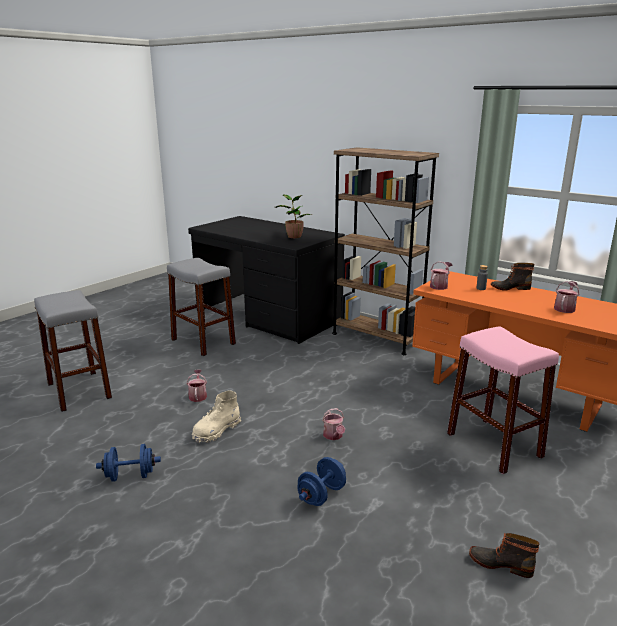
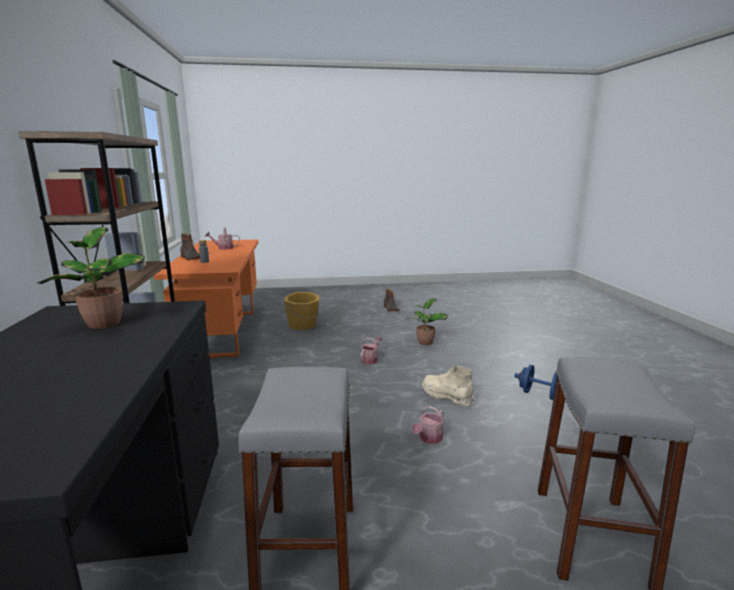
camera: 135 degrees left, 5 degrees down
(216, 431) = (446, 396): beige boot -> beige boot turned 135 degrees counterclockwise
(321, 495) = (424, 343): blue dumbbell -> potted plant
(439, 286) = (214, 269): watering can -> none
(494, 445) = (303, 325): pink stool -> orange bucket

